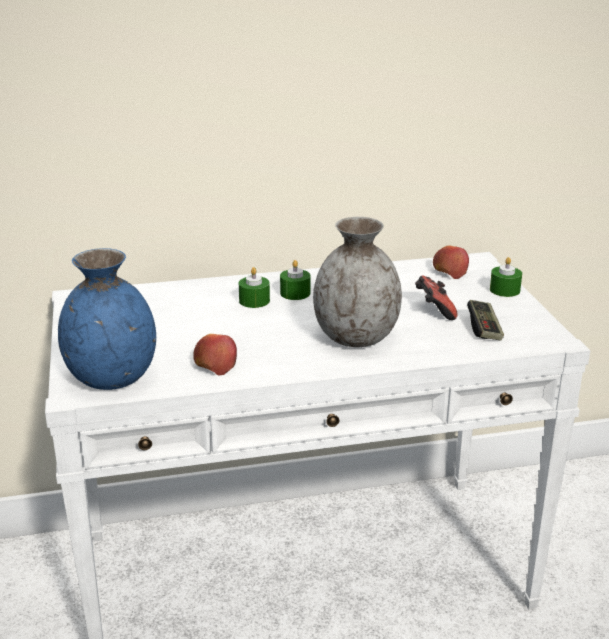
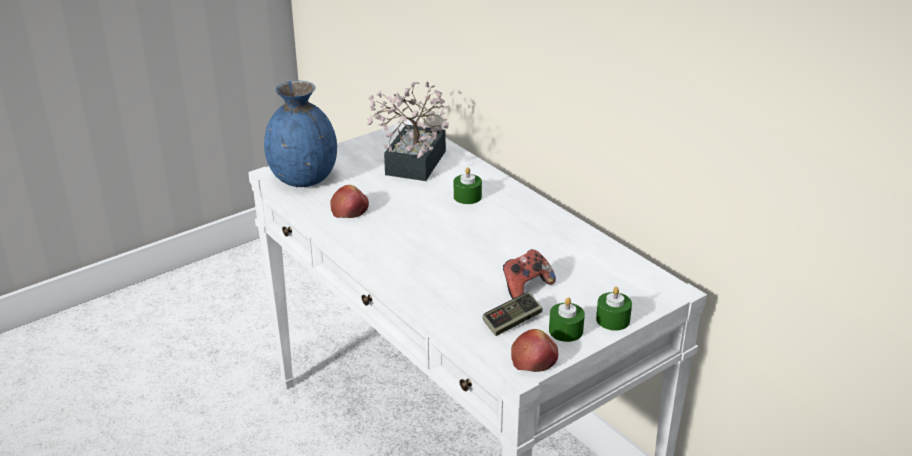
camera: 65 degrees right, 5 degrees up
(162, 314) = (412, 167): none -> potted plant
(295, 293) = (498, 211): green candle -> green candle (565, 331)
(355, 338) = (438, 258): grey vase -> none
(450, 271) = (627, 279): apple -> apple (534, 359)

